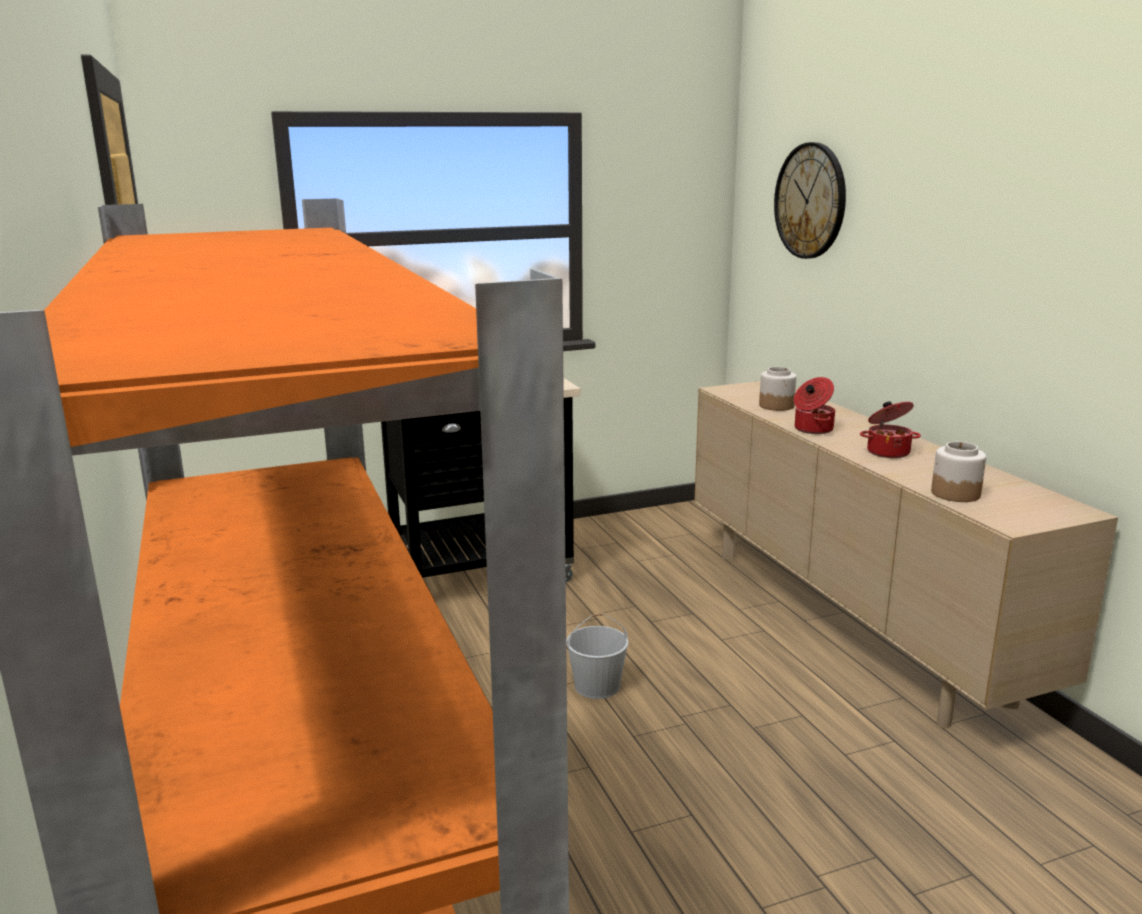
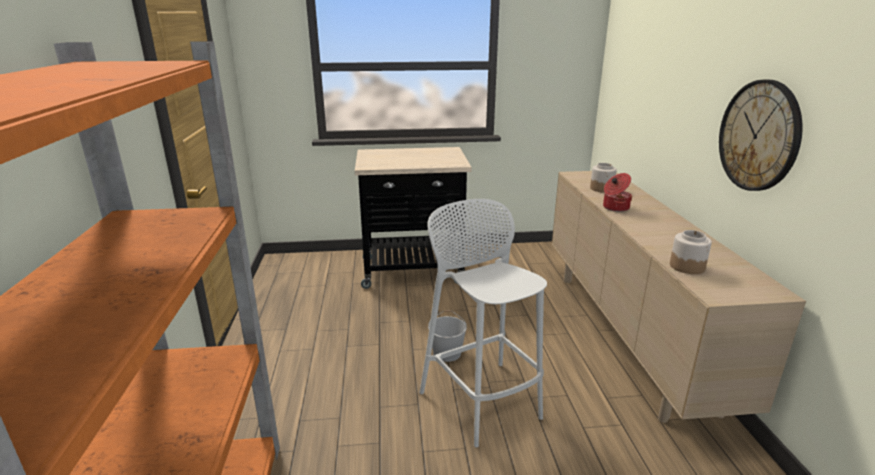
camera: 15 degrees right, 5 degrees up
(685, 744) = (482, 401): none -> white stool
(810, 201) = (644, 50): wall clock -> wall clock (759, 136)
(888, 452) = (657, 229): cooking pot -> none

